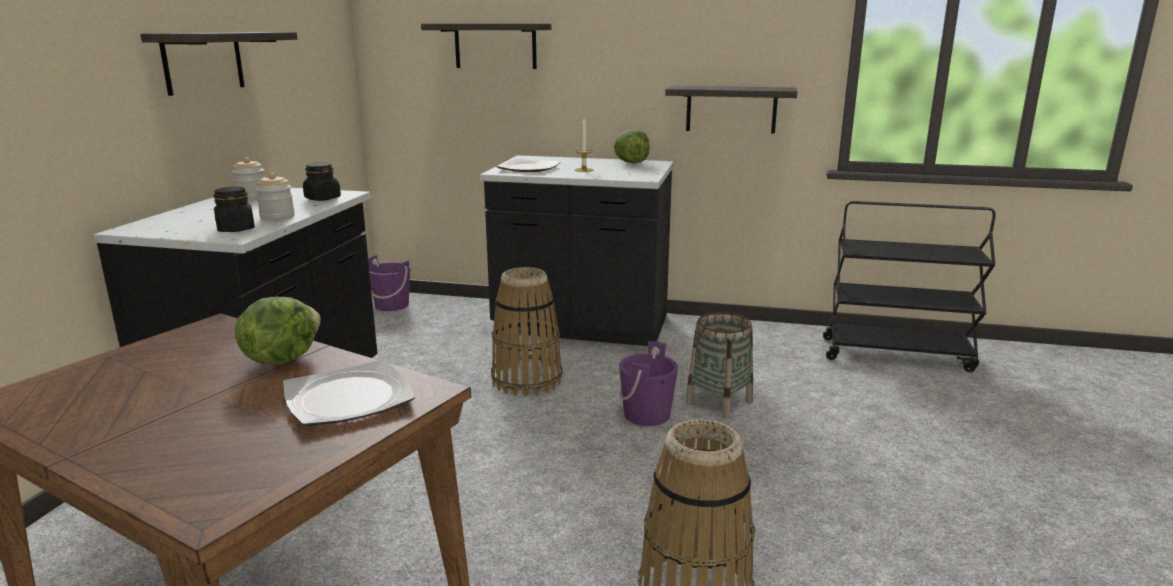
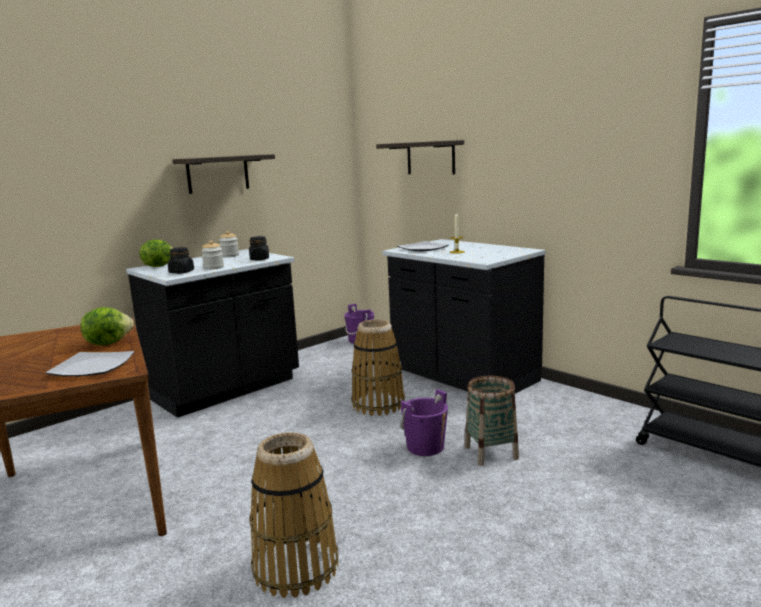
camera: 35 degrees right, 5 degrees down
(631, 162) = (507, 248): lettuce -> lettuce (158, 266)
(731, 109) = (591, 207): shelf -> none

